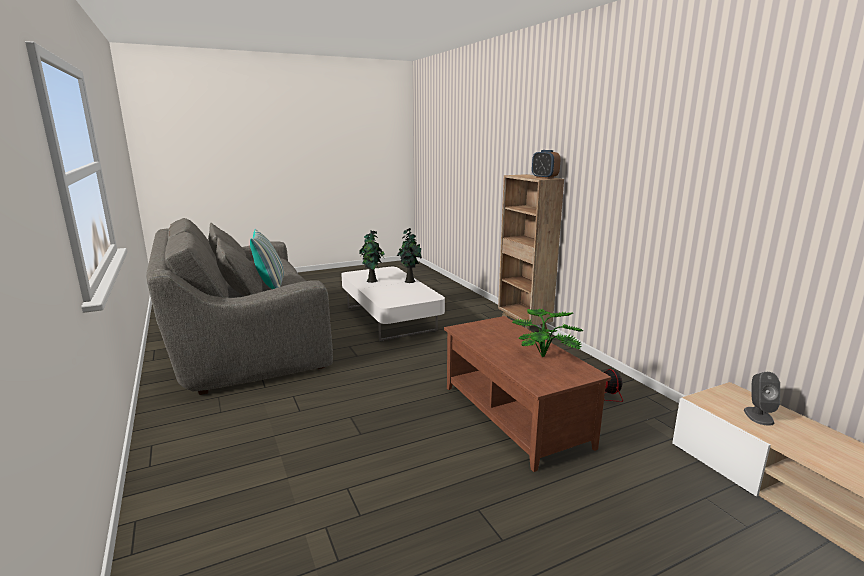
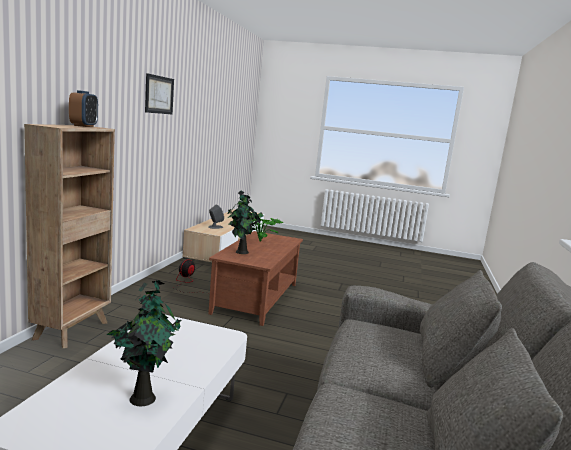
camera: 140 degrees left, 5 degrees down
(270, 286) = (401, 343): pillow -> none
(409, 281) = (100, 363): potted plant -> potted plant (241, 252)
(680, 147) = (159, 95): none -> picture

